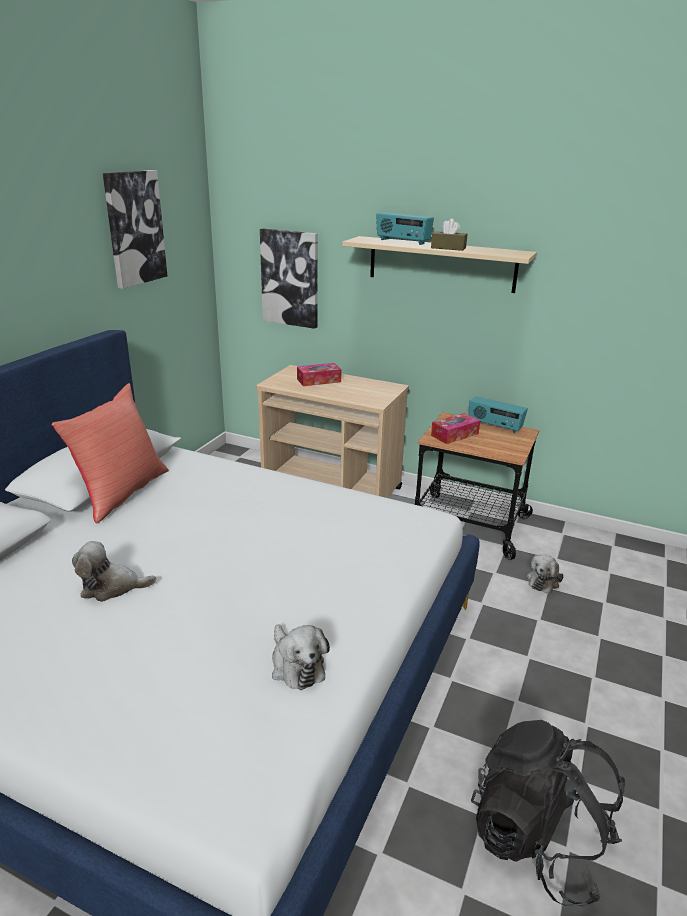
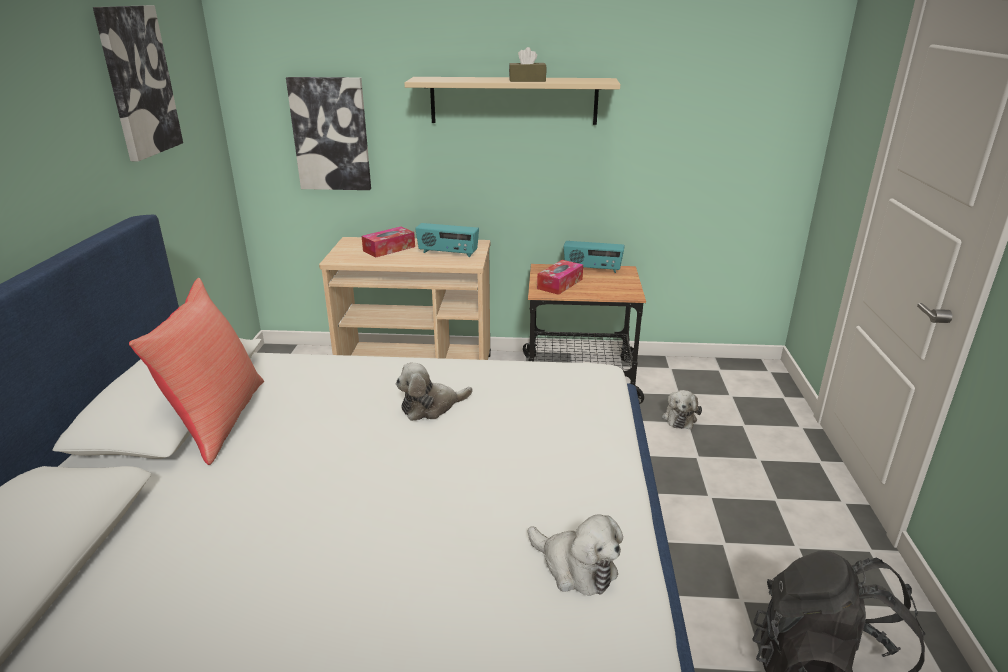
camera: 20 degrees left, 0 degrees up
(111, 587) = (286, 539): plush toy -> plush toy (431, 407)
(402, 242) = (470, 78): radio -> radio (447, 253)

